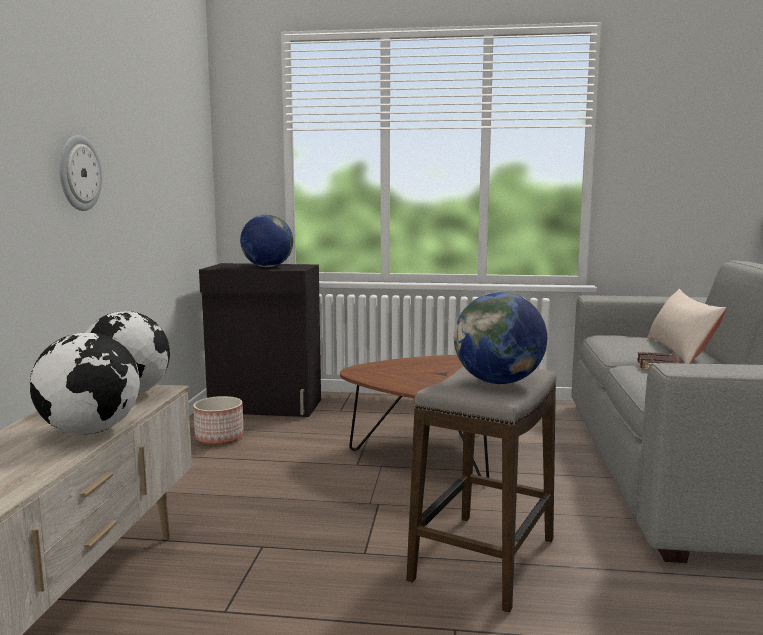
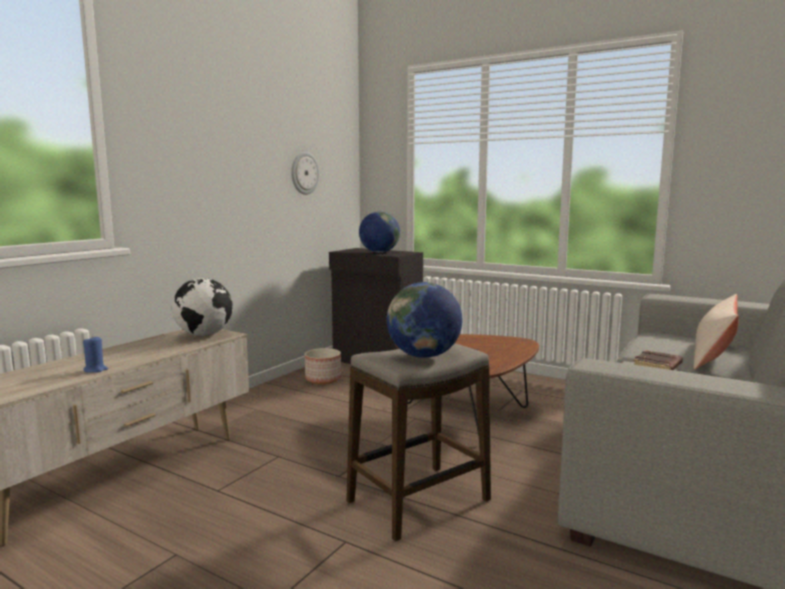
camera: 25 degrees right, 0 degrees up
(36, 468) = (95, 370): none -> blue candle
(78, 173) = (213, 183): wall clock -> wall clock (304, 173)
(91, 431) = (151, 354): globe -> none

